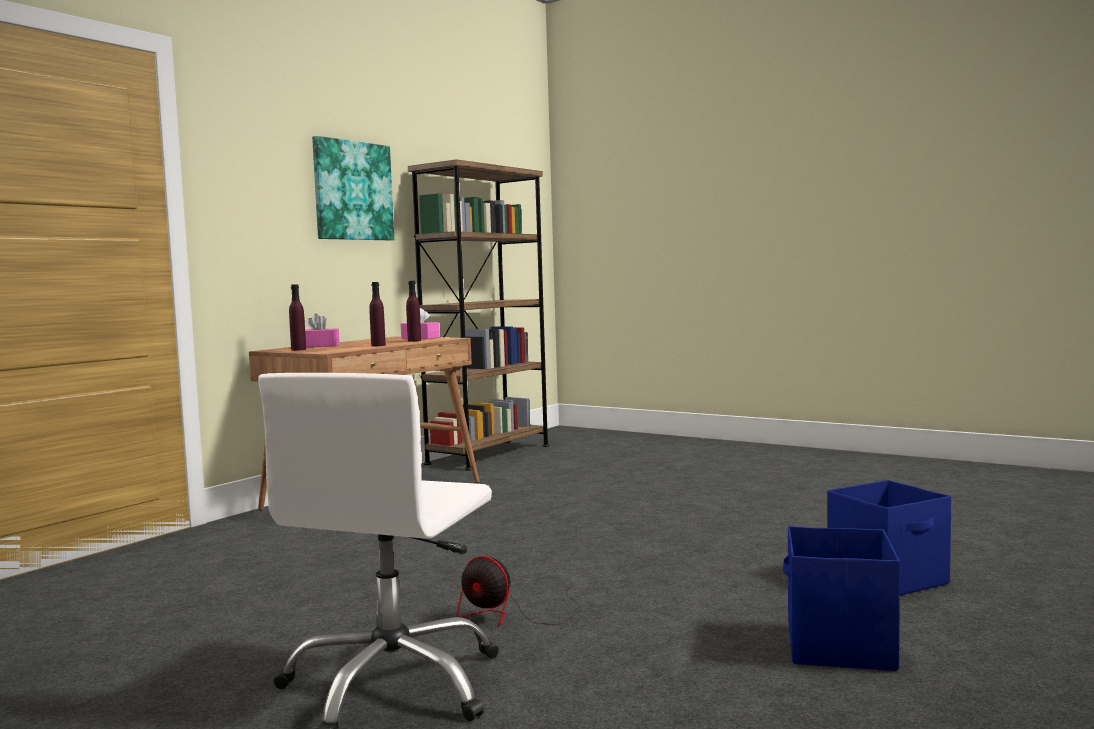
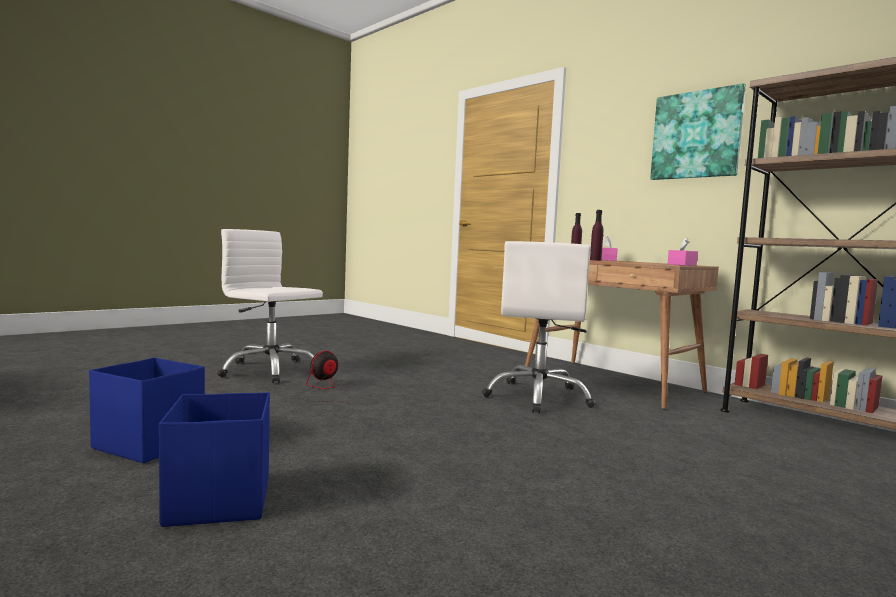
camera: 100 degrees right, 0 degrees up
(414, 340) = (644, 263): purple bottle -> none
(464, 517) = (538, 397): none -> white office chair

